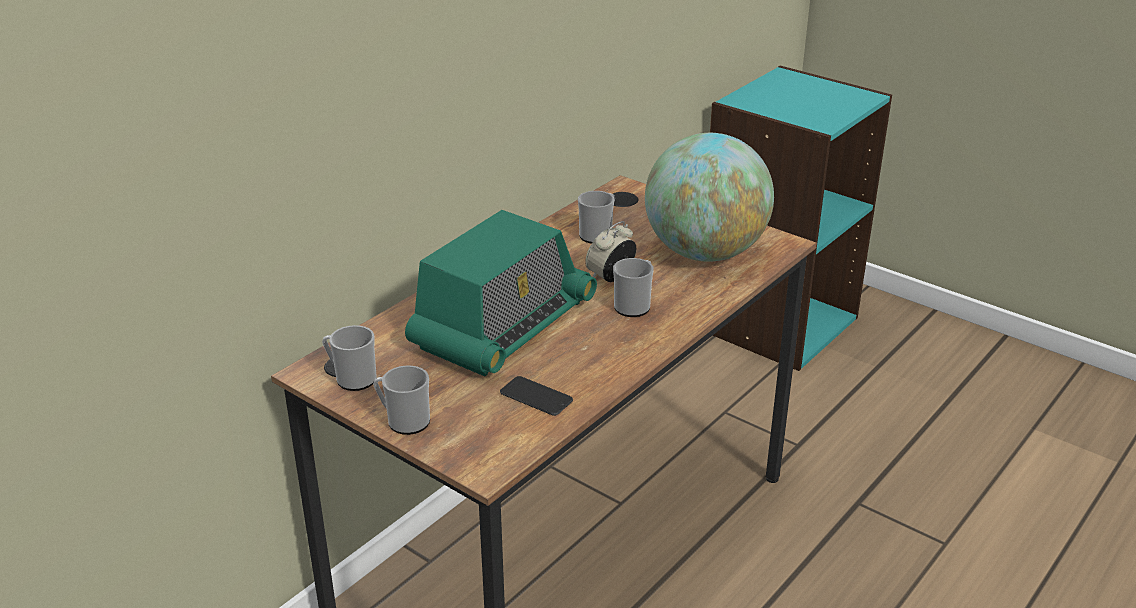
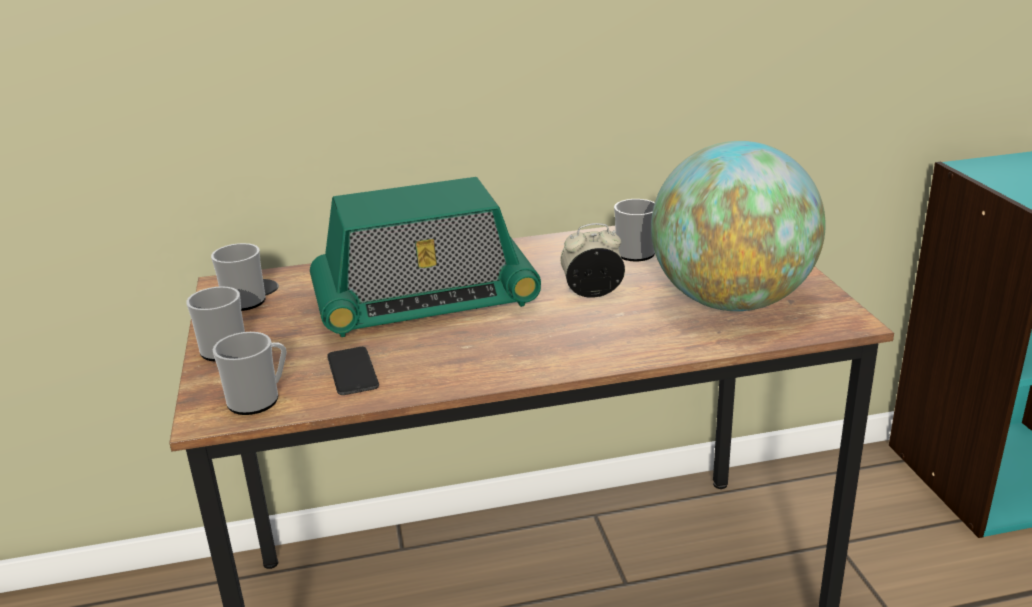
camera: 40 degrees right, 5 degrees down
(634, 305) = (576, 326): mug -> mug (259, 400)

